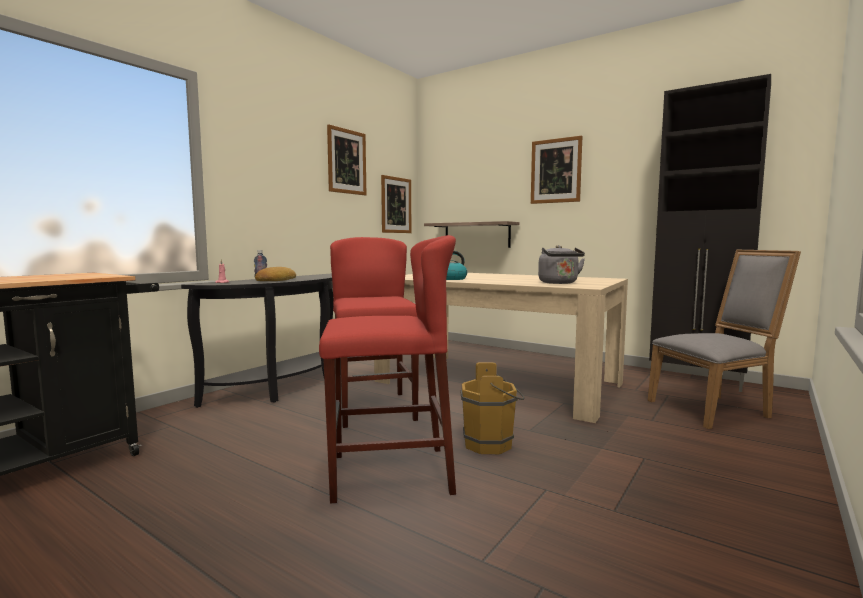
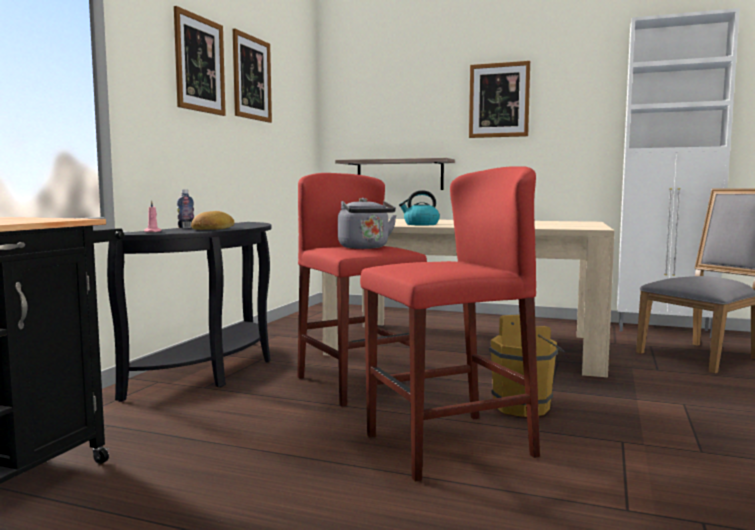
camera: 15 degrees left, 0 degrees up
(396, 205) = (298, 136): picture -> picture (199, 64)
(559, 283) = (552, 226): grey kettle -> grey kettle (365, 247)
(698, 381) = (665, 331): black cabinet -> white cabinet

